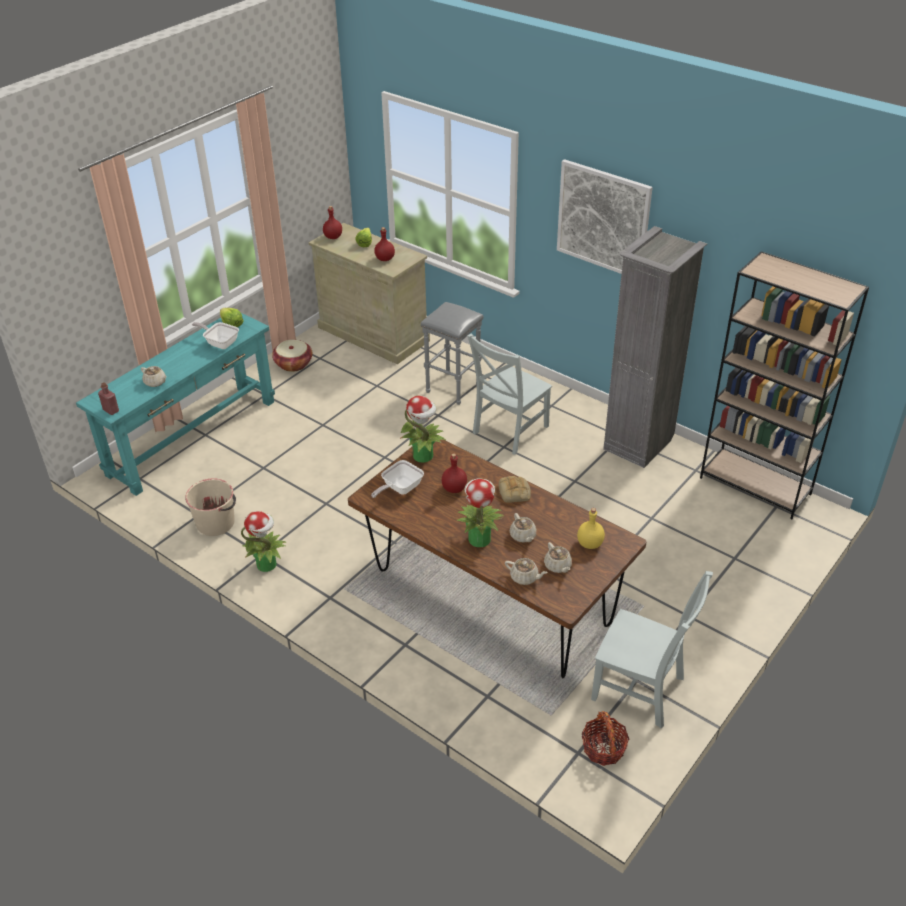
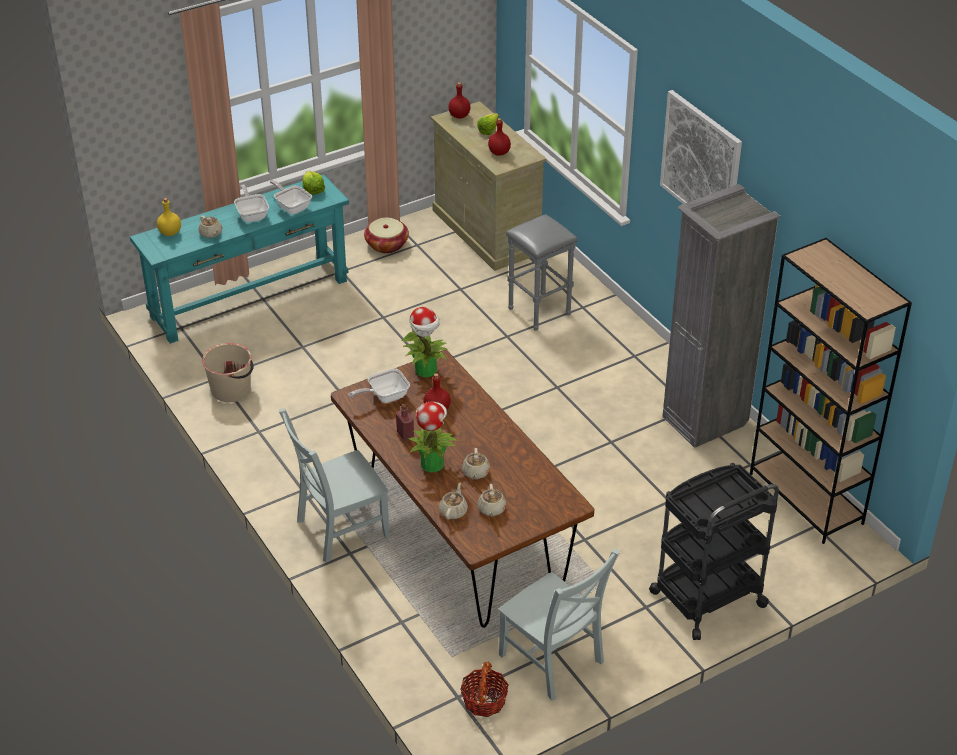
camera: 20 degrees right, 0 degrees up
(111, 410) = (157, 252): red bottle -> red bottle (405, 435)
(186, 357) = (252, 215): none -> frying pan
(267, 564) = (260, 442): potted plant -> none
(508, 431) = (572, 372): grey chair -> grey chair (339, 529)
(515, 492) = (493, 429): bread -> none
(525, 577) = (453, 511): beige teapot -> beige teapot turned 120 degrees counterclockwise
(590, 543) = (536, 497): yellow bottle -> yellow bottle (170, 232)
(732, 592) = (707, 598): none -> black cart

